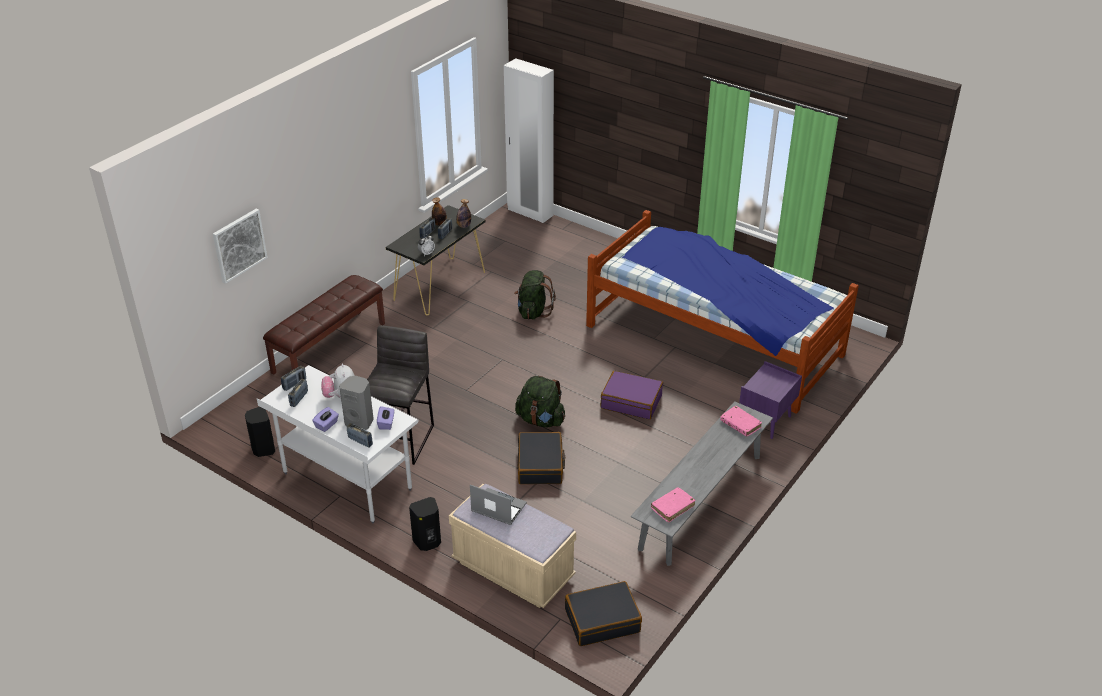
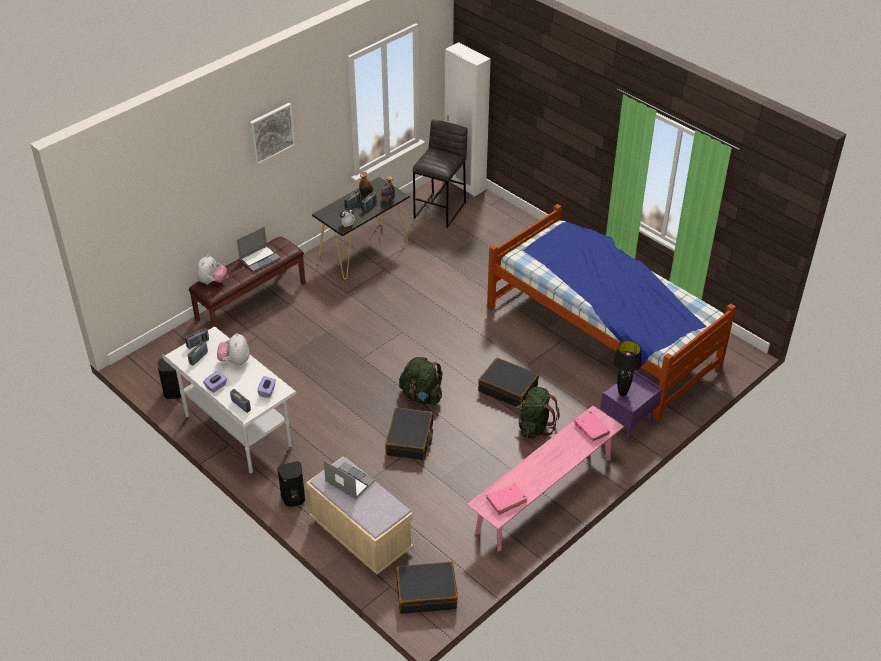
camera: 10 degrees right, 5 degrees up
(239, 245) = (168, 210): picture -> picture (271, 133)
(289, 326) = (212, 281): none -> plush toy
(336, 298) = (260, 259): none -> laptop
(360, 422) = (245, 387): grey speaker -> none
(402, 440) = (294, 399): grey stool -> grey stool (440, 210)
(533, 311) = (442, 287): green backpack -> green backpack (534, 427)
(631, 402) = (508, 388): purple suitcase -> black suitcase
(701, 501) = (544, 494): grey bench -> pink bench
(762, 386) = (622, 393): none -> black table lamp

